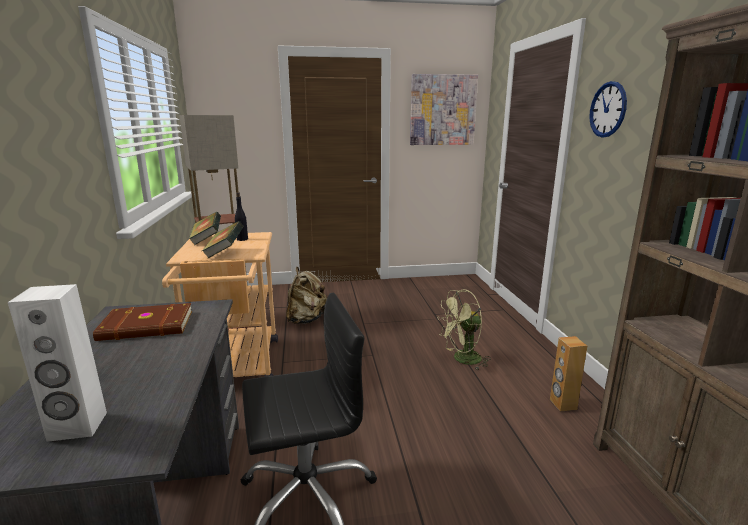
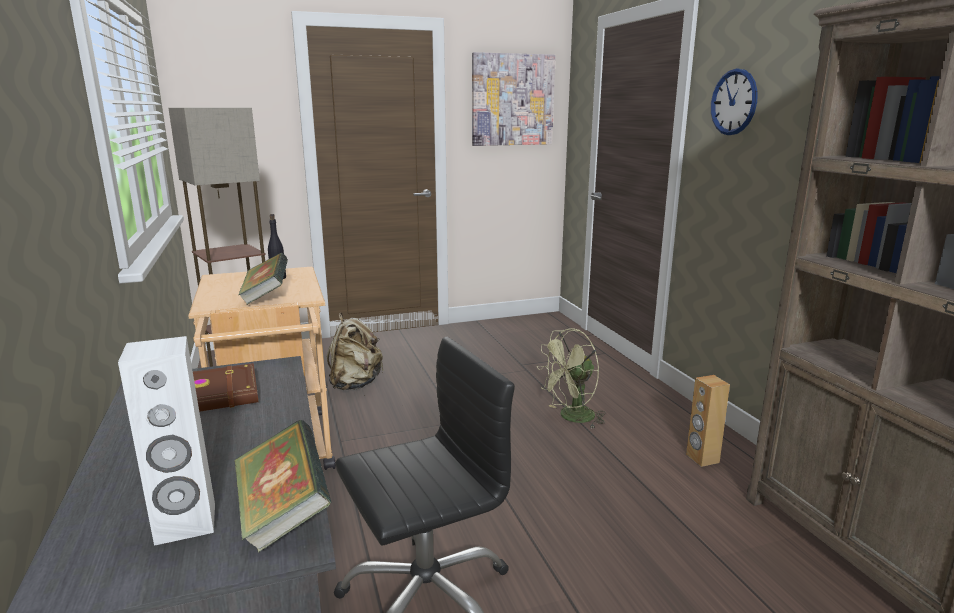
camera: 10 degrees left, 0 degrees up
(207, 240) = (228, 281): book -> book (283, 514)

